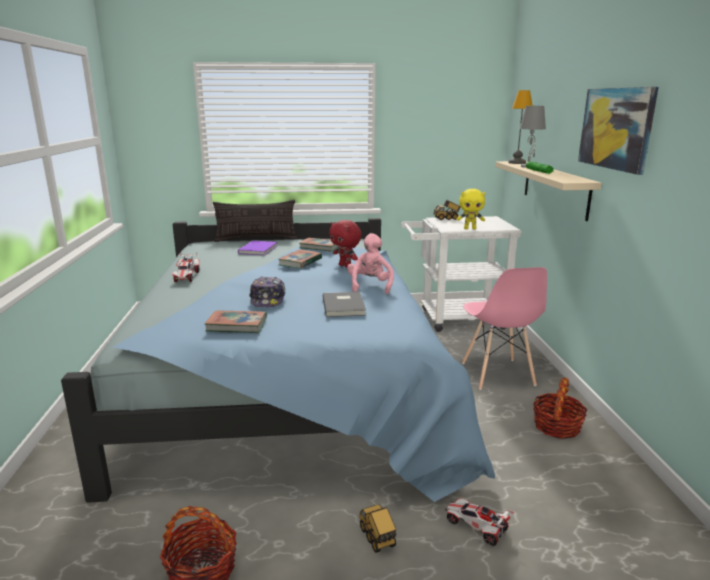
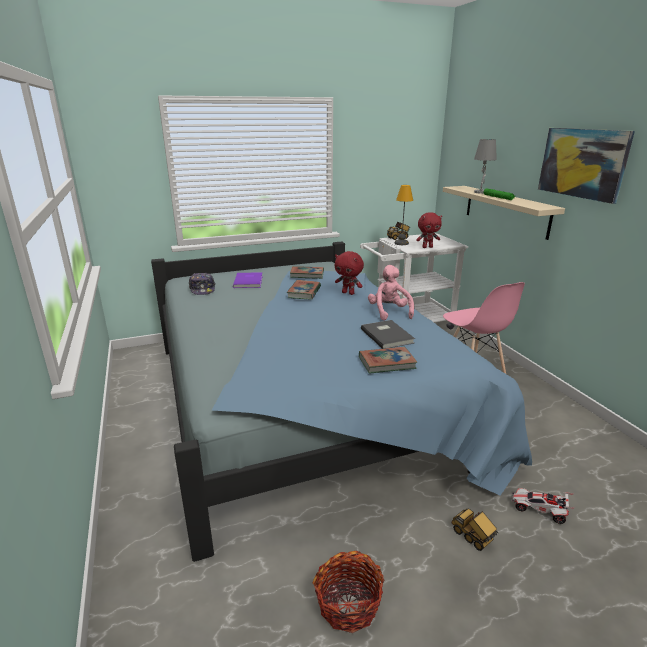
camera: 15 degrees left, 5 degrees up
(186, 277) = (207, 319): toy car -> none
(237, 325) = (312, 368): book -> book (387, 363)
(256, 239) = (234, 270): pillow -> none
(268, 299) = (314, 337): cap -> cap (202, 289)
(470, 228) = (427, 247): yellow plush toy -> red plush toy
(516, 163) = (463, 188): table lamp -> table lamp (401, 243)
(557, 427) = (542, 410): basket -> none

